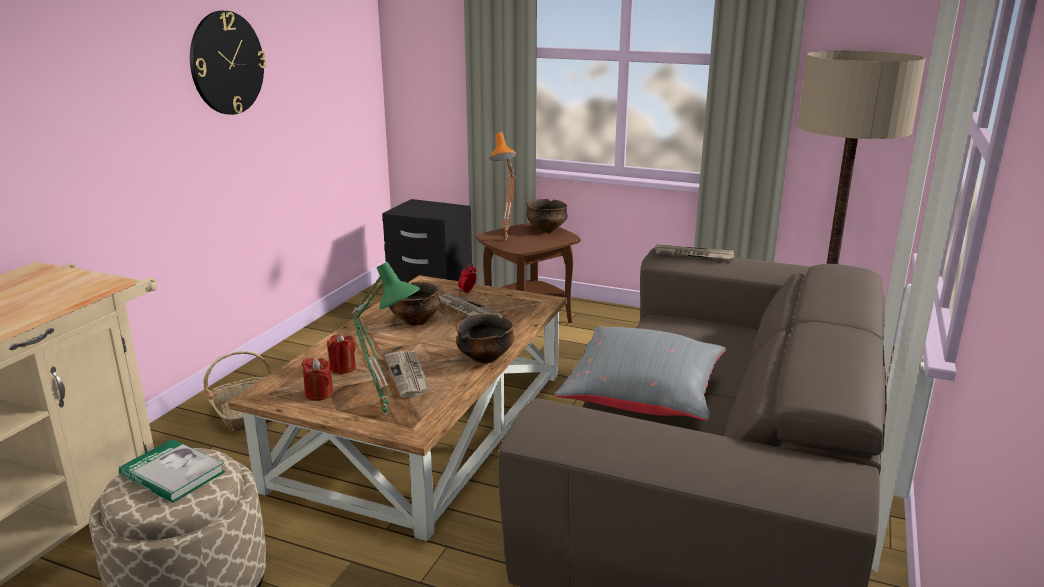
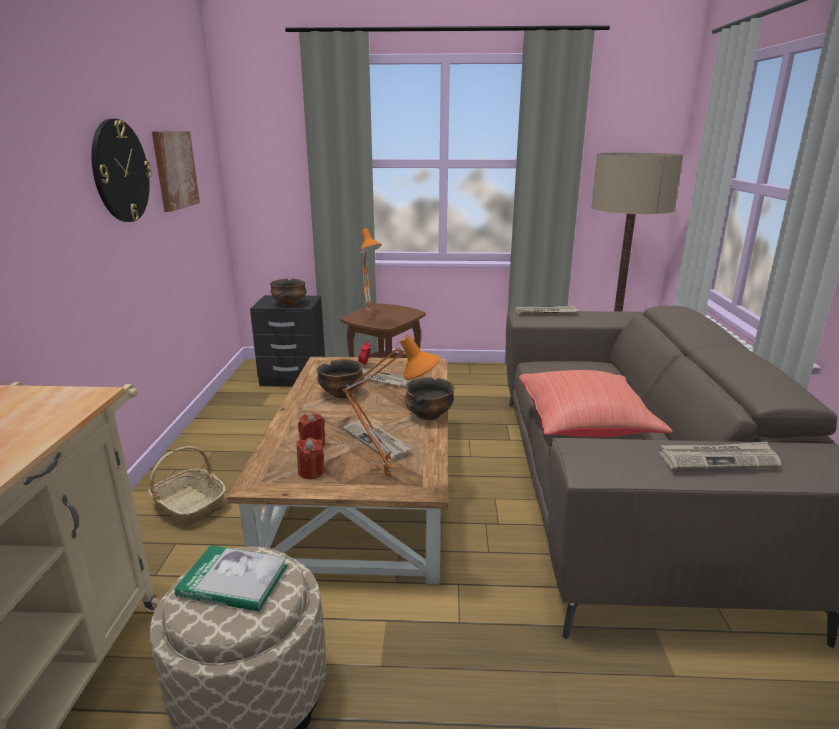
camera: 20 degrees left, 0 degrees up
(304, 58) = (174, 170): none -> picture
(388, 414) = (390, 477): green table lamp -> orange table lamp
(546, 229) = (393, 308): bowl -> bowl (289, 304)
(644, 398) = (585, 425): grey pillow -> red pillow
(686, 452) = (718, 459): none -> newspaper

